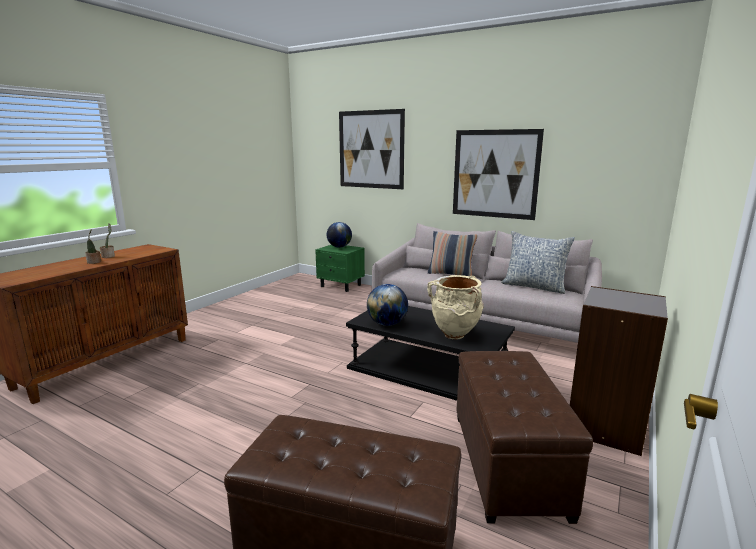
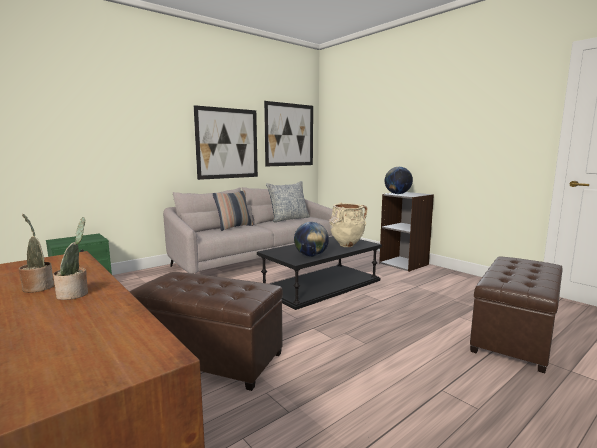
camera: 70 degrees left, 5 degrees down
(339, 247) = (71, 239): globe -> globe (397, 194)
(371, 149) = (96, 118): picture -> picture (289, 135)
(508, 462) = (433, 287): brown ottoman -> brown ottoman (209, 357)

